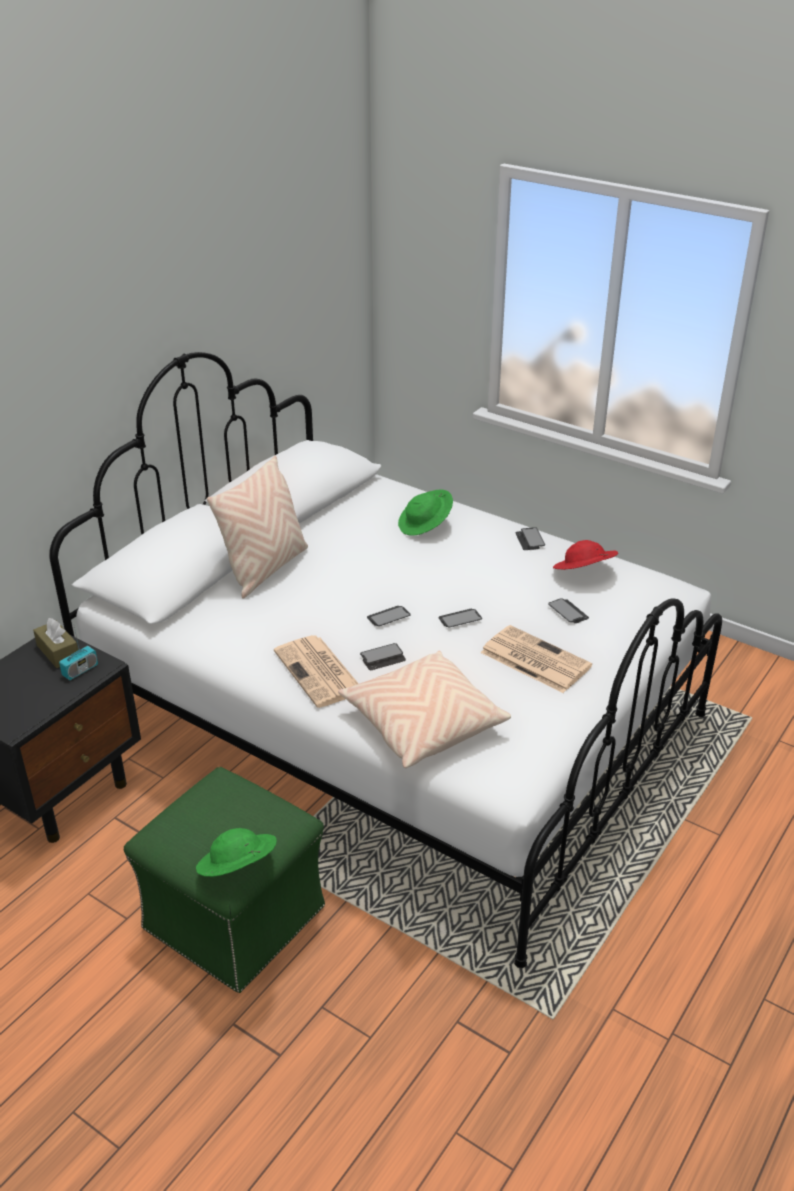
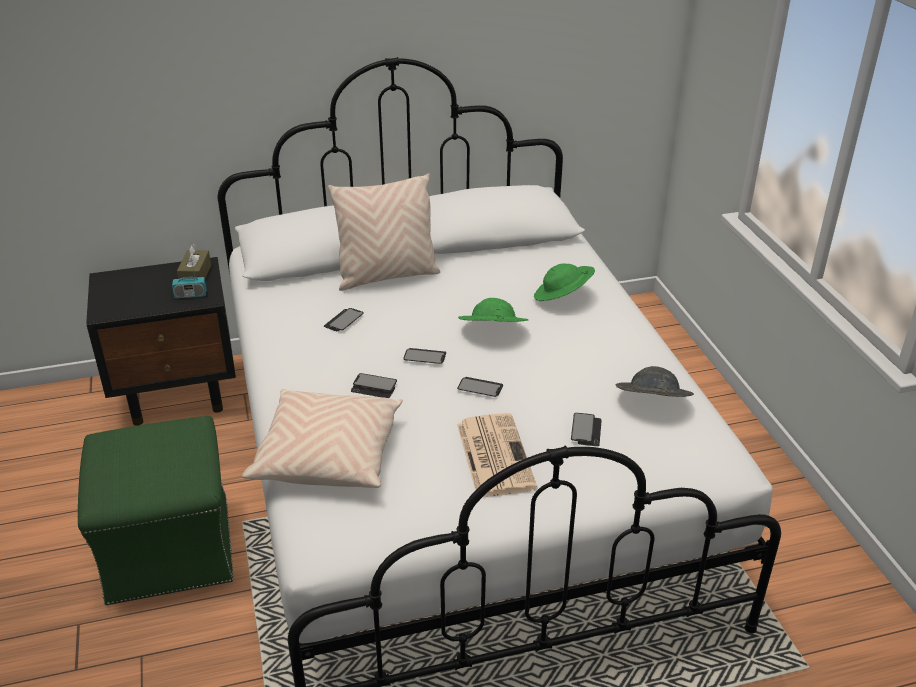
camera: 40 degrees right, 0 degrees up
(237, 869) = (113, 495): green hat -> green hat (492, 333)
(320, 672) = (313, 373): newspaper -> none
(530, 540) = (642, 351): phone -> phone (344, 321)
(583, 573) = (651, 404): red hat -> grey hat

